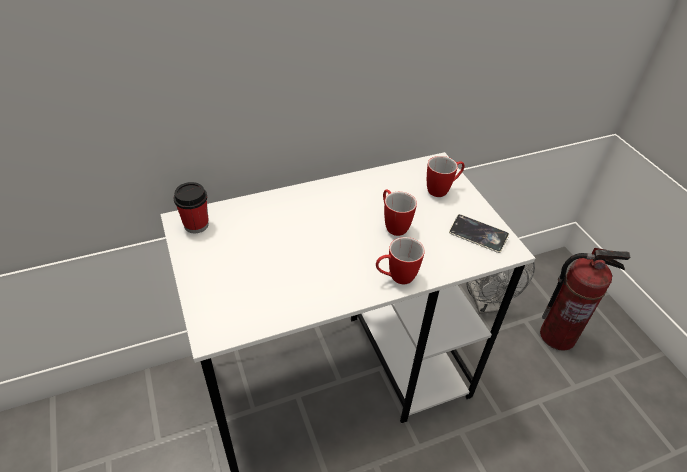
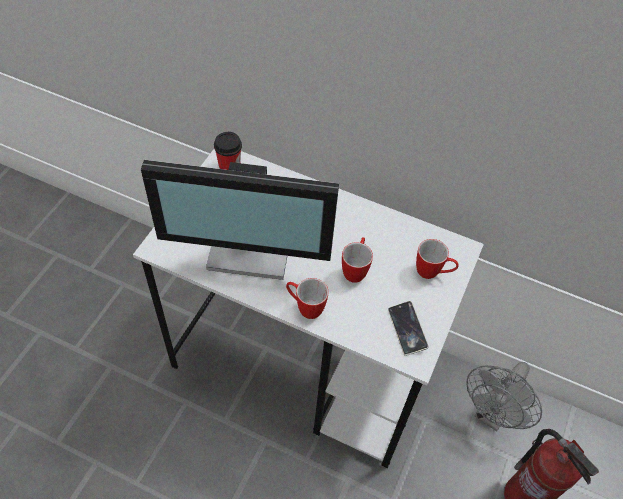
camera: 45 degrees right, 10 degrees up
(297, 268) = (252, 247): none -> monitor

